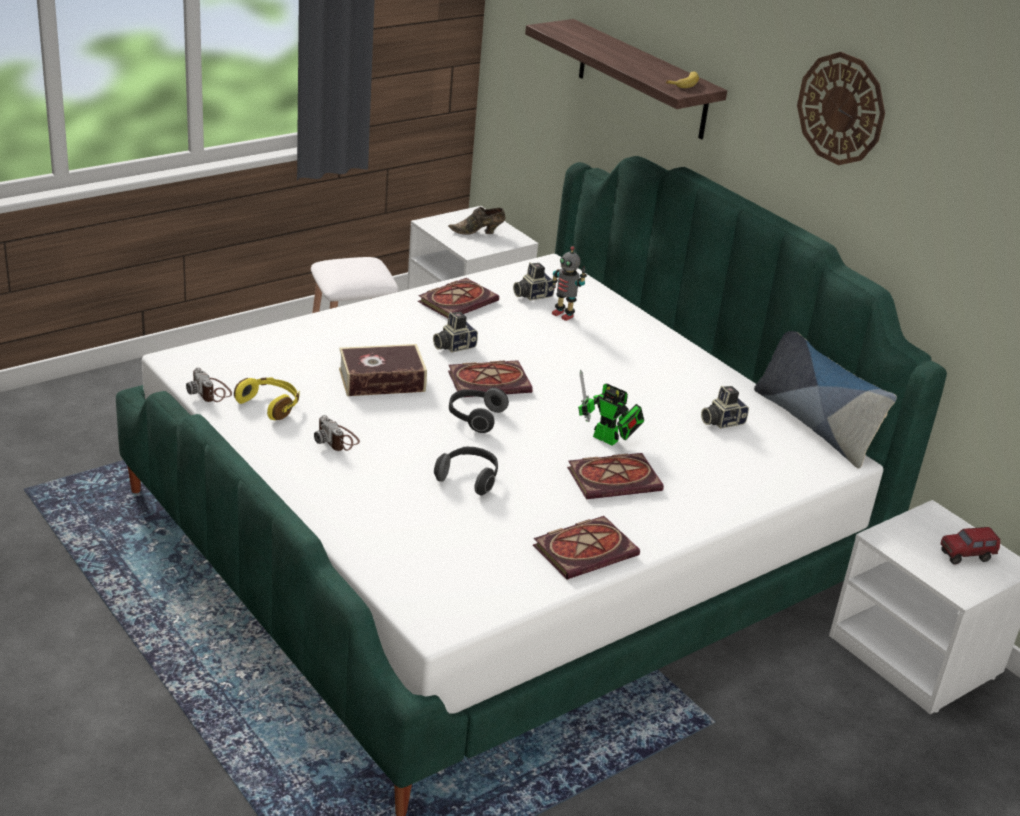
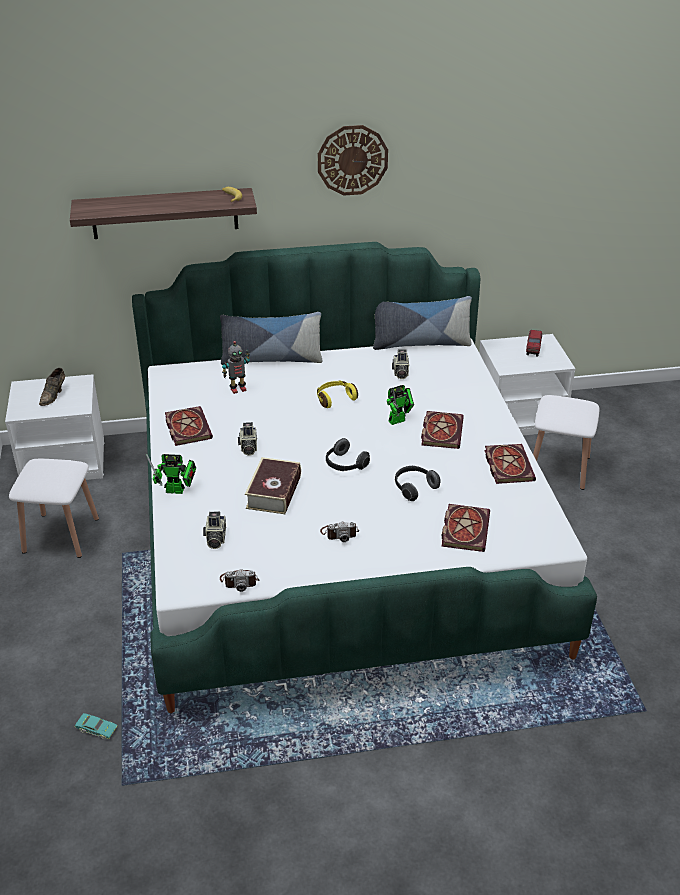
camera: 60 degrees left, 5 degrees up
(91, 453) = (96, 729): none -> turquoise toy car
(270, 405) = (276, 554): yellow headphones -> yellow headphones (335, 398)
(339, 321) = (177, 491): none -> toy robot
(491, 381) = (304, 445): book -> book (464, 528)
(532, 295) = (201, 393): camera -> camera (215, 538)
(649, 323) = (271, 359): none -> pillow
(827, 725) = (558, 468): none -> white stool

